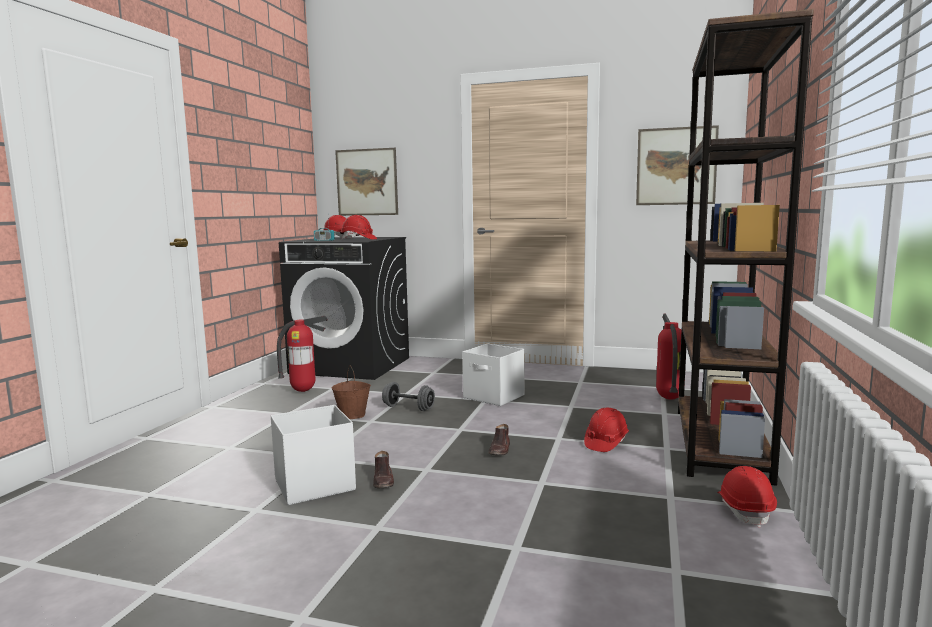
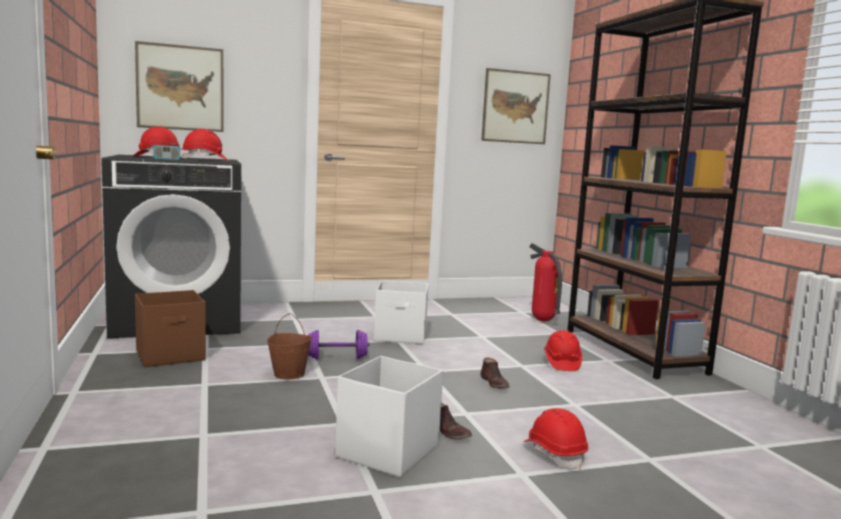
camera: 35 degrees left, 0 degrees up
(303, 390) = (171, 355): fire extinguisher -> brown storage box
(408, 408) = (337, 358): grey dumbbell -> purple dumbbell
(745, 509) = (724, 395): red hard hat -> red hard hat (554, 453)

